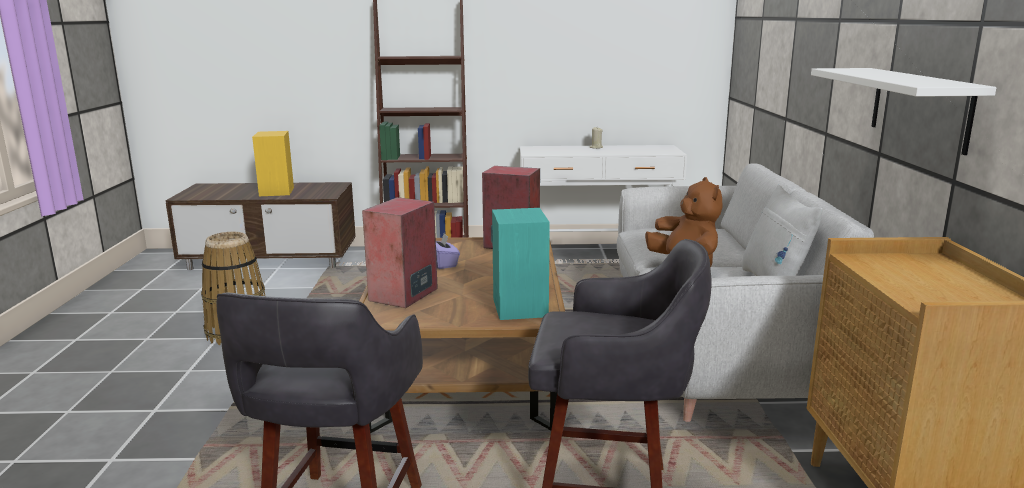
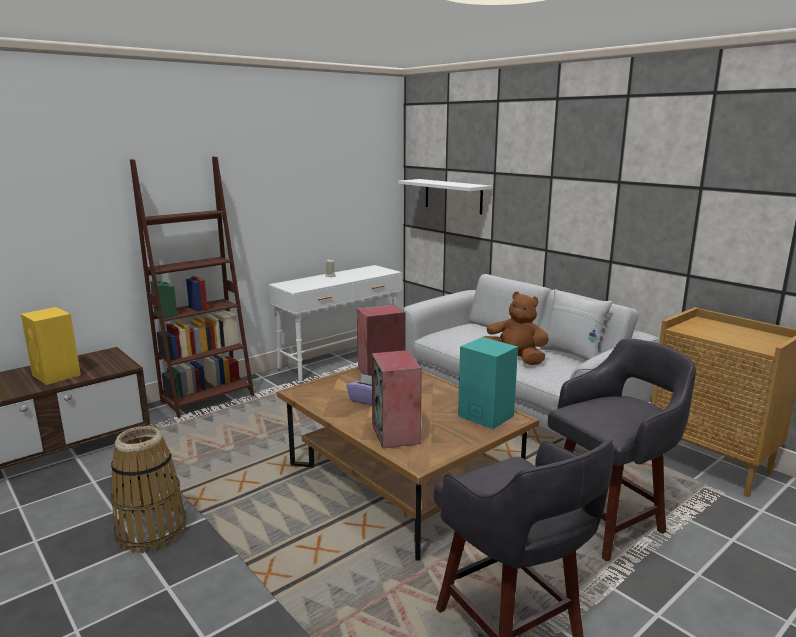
camera: 40 degrees left, 0 degrees up
(919, 108) = (652, 234): white shelf -> white shelf (453, 196)

